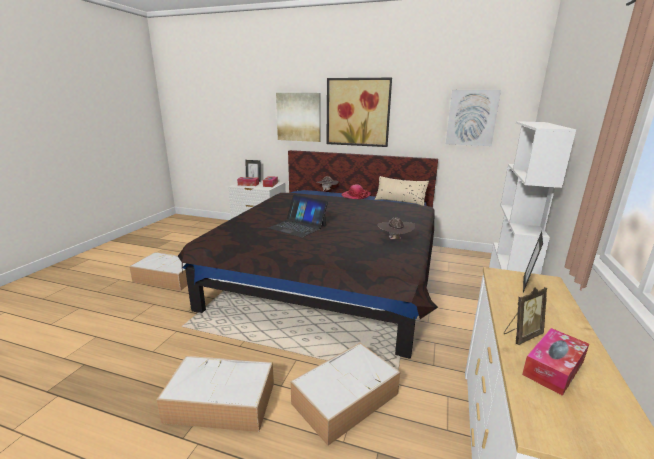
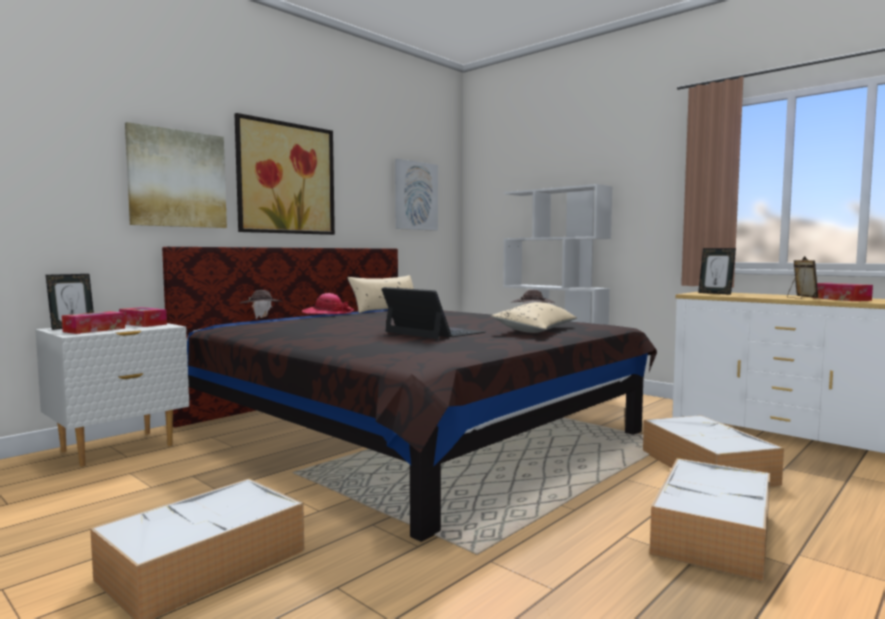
camera: 65 degrees left, 15 degrees down
(297, 227) = (433, 332): laptop -> laptop turned 105 degrees counterclockwise
(335, 247) = (536, 330): none -> beige pillow

